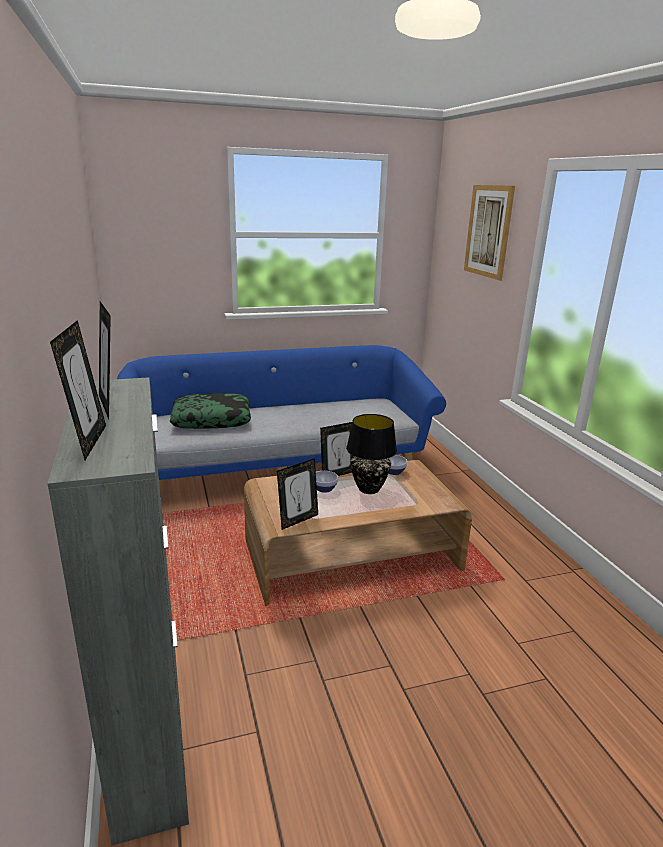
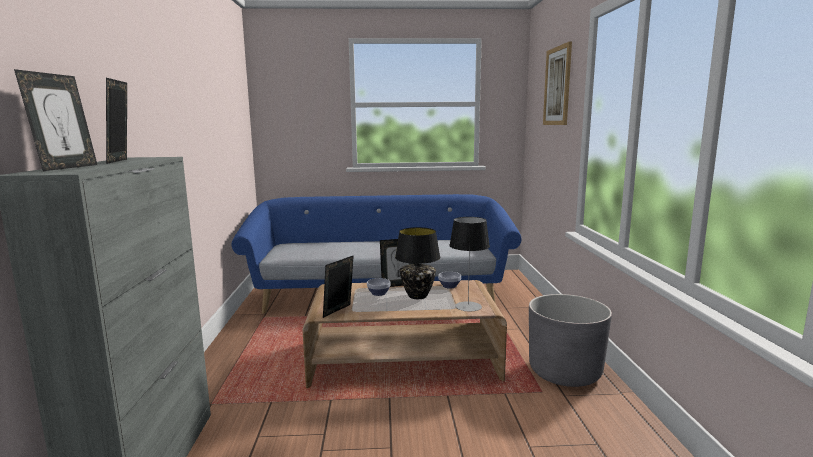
camera: 15 degrees right, 10 degrees down
(212, 419) = (319, 246): pillow -> none
(298, 520) = (339, 311): picture frame -> picture frame turned 150 degrees clockwise
(429, 500) = (468, 306): none -> table lamp
(515, 552) = (565, 372): none -> grey planter

